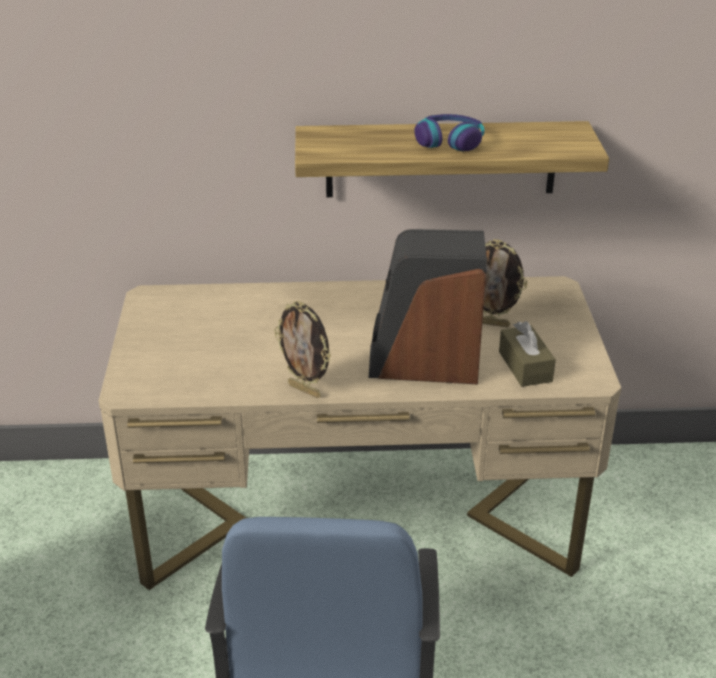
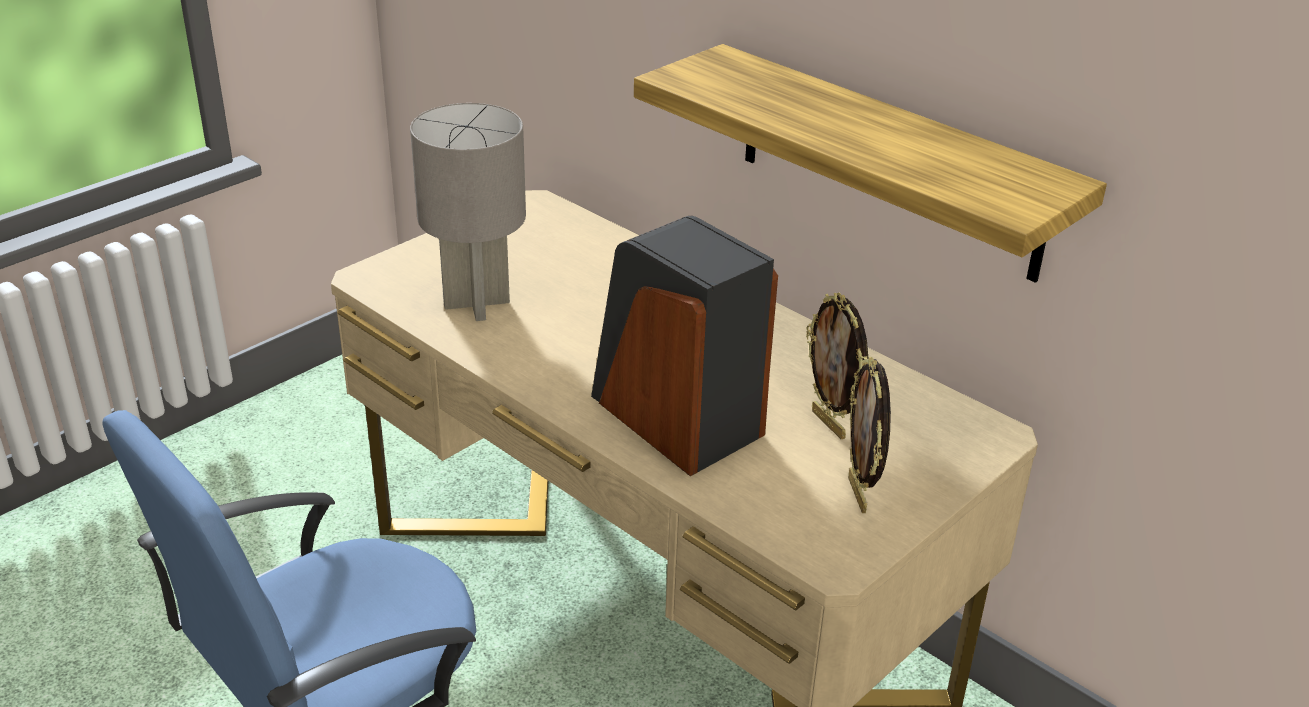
camera: 45 degrees right, 0 degrees up
(220, 368) = (477, 303): none -> grey table lamp
(305, 390) = (511, 370): picture frame -> picture frame (859, 495)
(449, 141) = (855, 127): headphones -> none
(525, 366) = (780, 493): brown tissue box -> none

